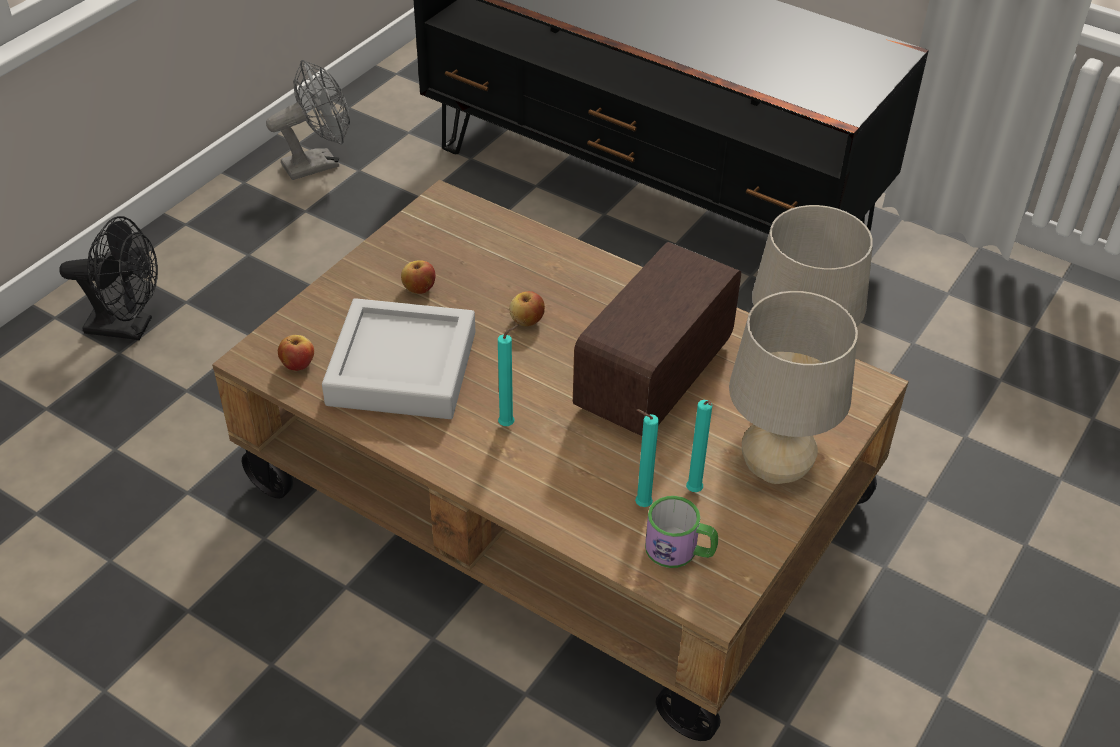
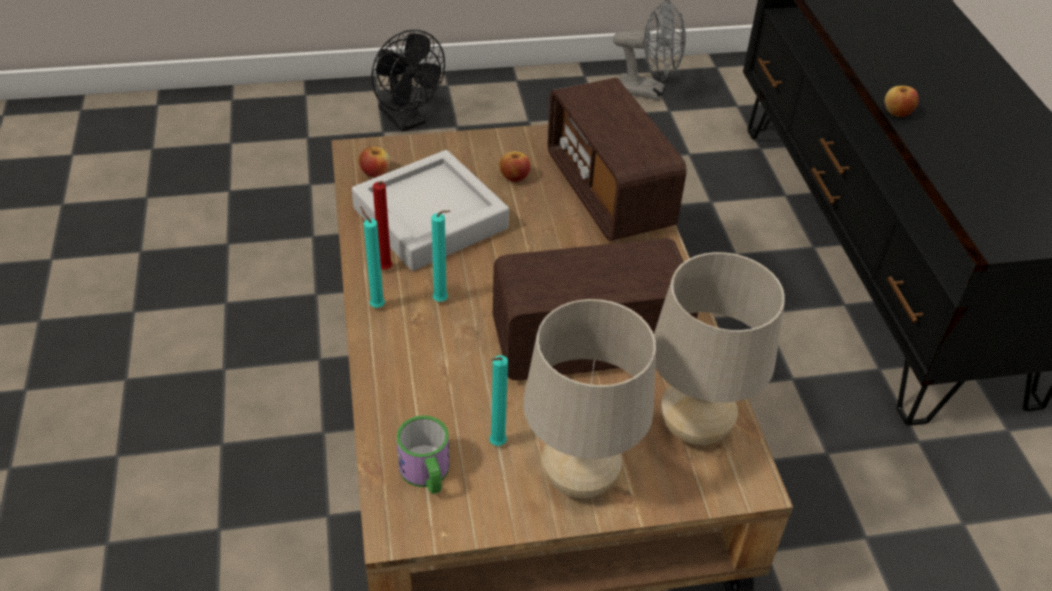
camera: 45 degrees right, 0 degrees up
(430, 435) = (386, 271): none -> red candle
(508, 251) = (609, 193): none -> radio
(527, 321) = (554, 245): apple -> apple (897, 113)
(640, 505) = (447, 421): turquoise candle -> turquoise candle (376, 305)

